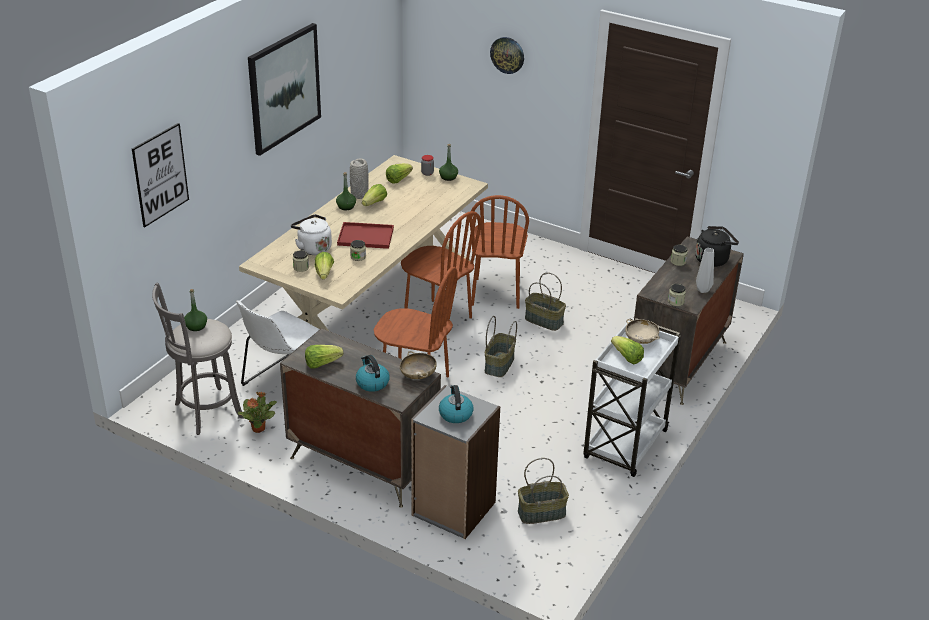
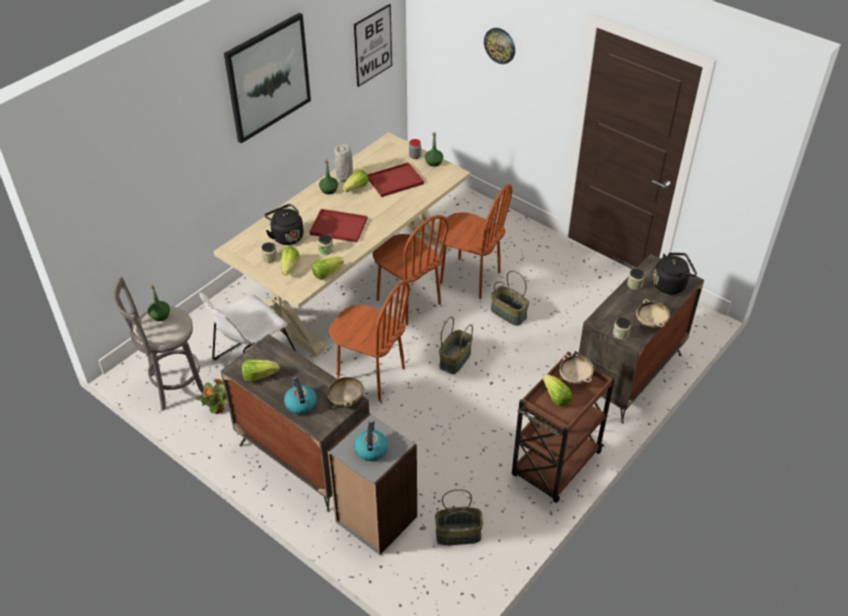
camera: 10 degrees right, 10 degrees up
(160, 174) = (128, 172): picture -> picture (373, 45)
(313, 248) = (286, 236): white kettle -> black kettle
(398, 179) = (385, 161): lettuce -> lettuce (326, 273)
(412, 195) = (394, 181): none -> red tray
(496, 293) = (470, 278): brown chair -> brown chair turned 75 degrees counterclockwise
(625, 446) = (555, 465): white cart -> brown cart
(702, 290) = (651, 322): grey vase -> beige bowl

